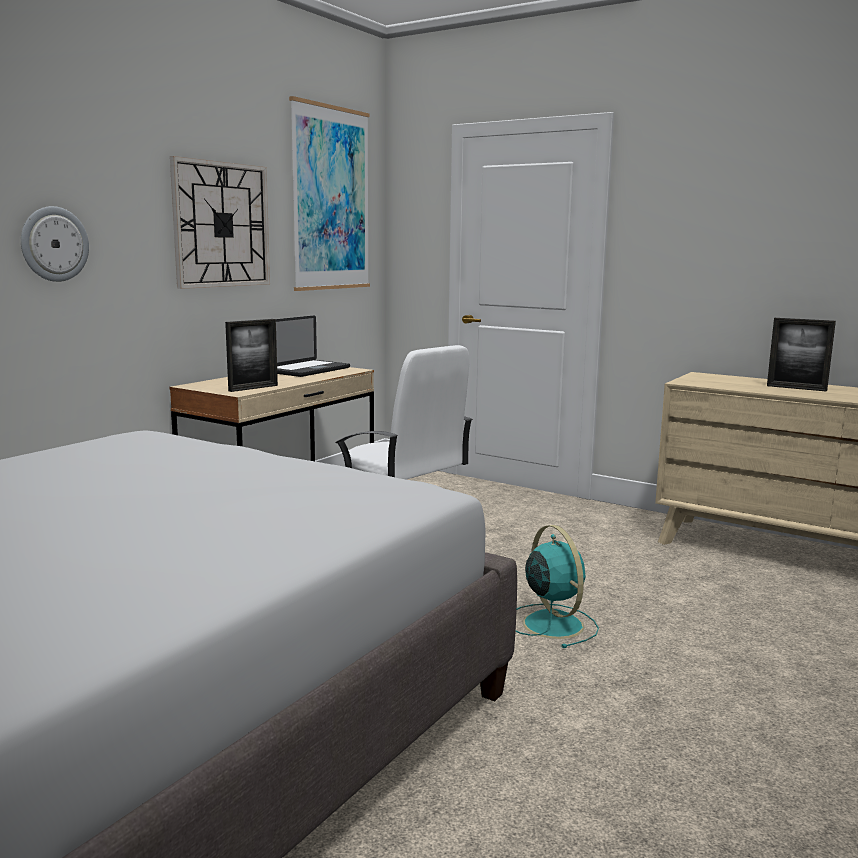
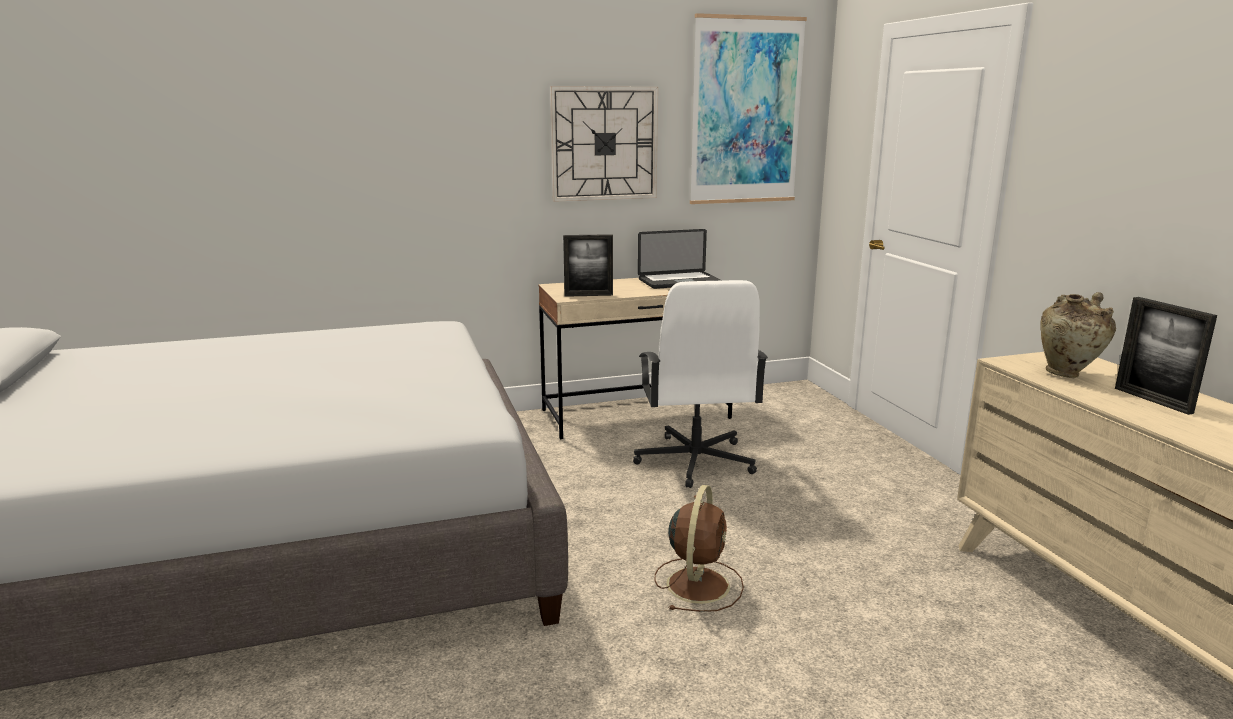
camera: 40 degrees right, 5 degrees up
(54, 244) = (437, 166): wall clock -> none
(551, 623) = (698, 583): turquoise fan -> brown fan
(728, 383) = (1067, 374): none -> beige vase

